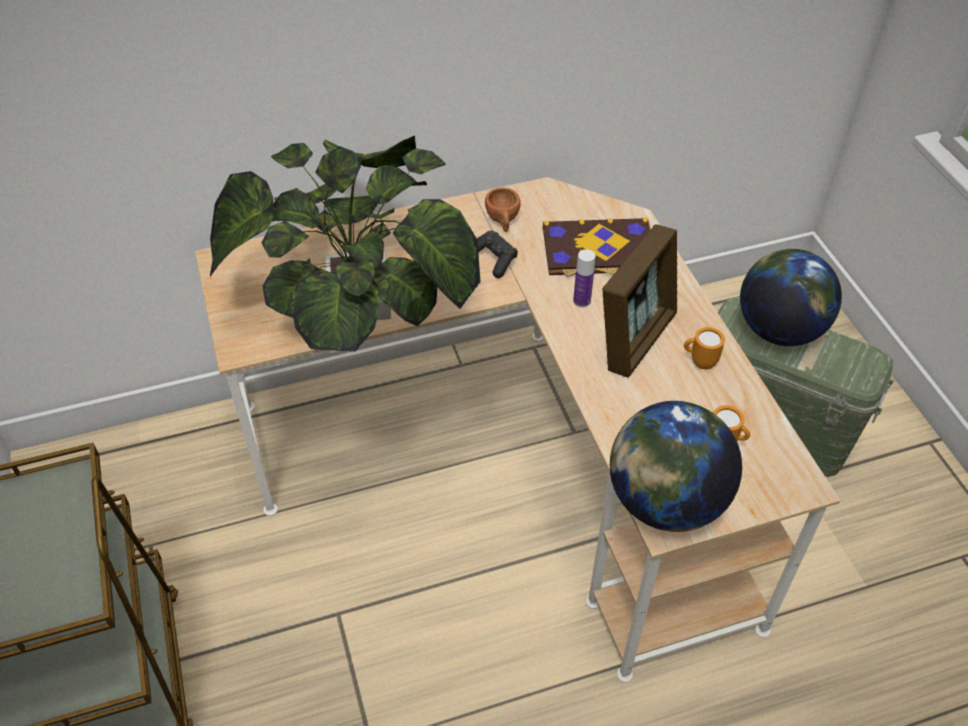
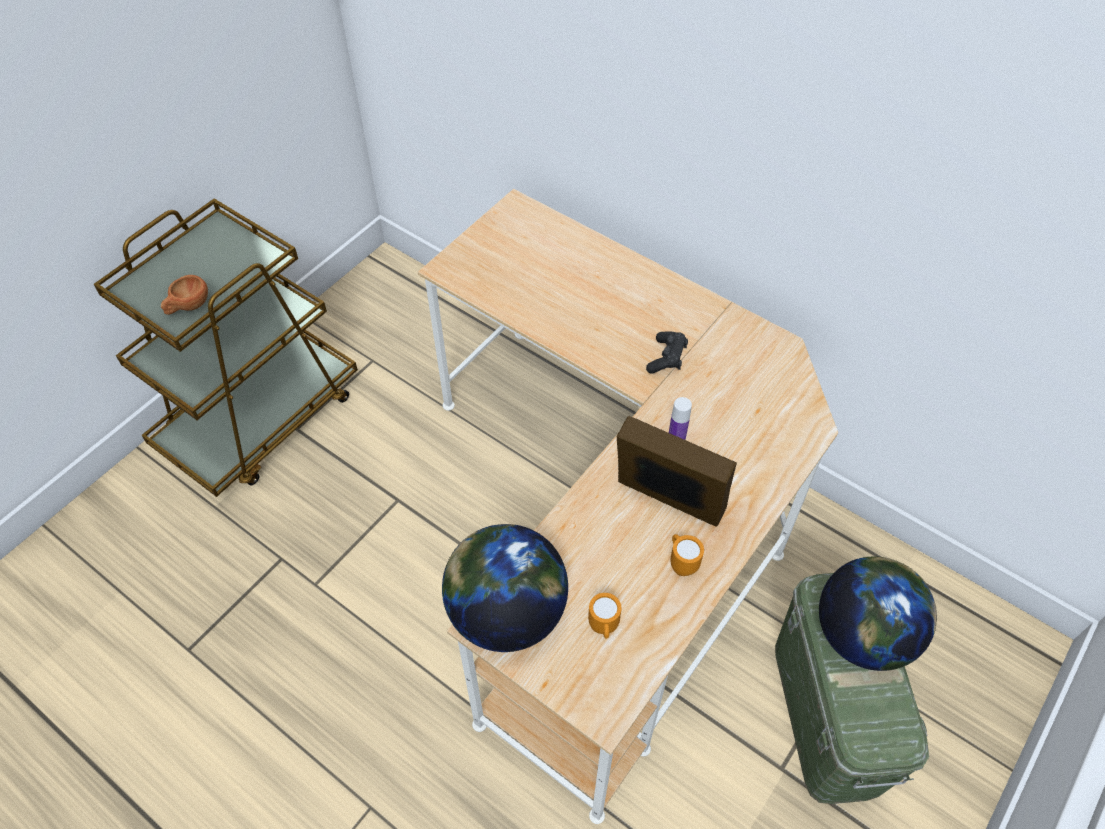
camera: 55 degrees right, 5 degrees up
(359, 300) = (548, 303): potted plant -> none
(503, 221) = (717, 339): brown cup -> brown cup (188, 306)
(598, 251) = (747, 422): book -> none
(635, 338) = (667, 502): picture frame -> picture frame turned 150 degrees counterclockwise

